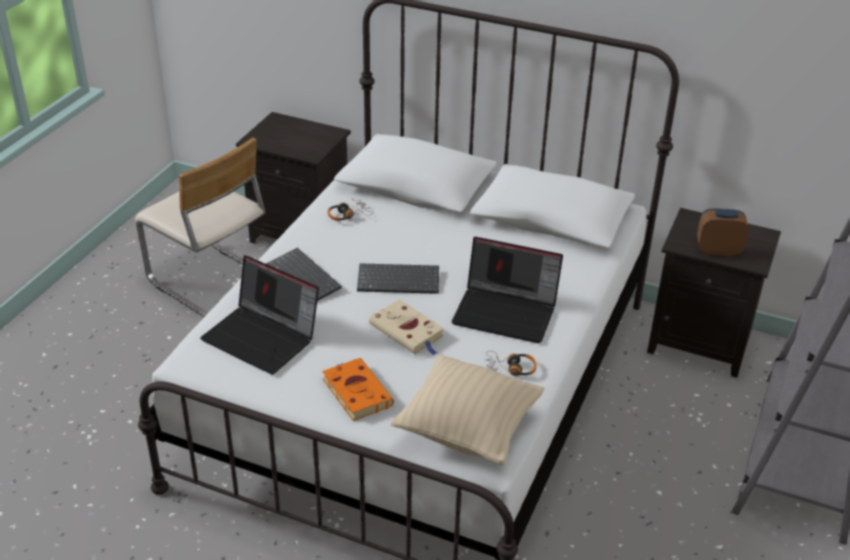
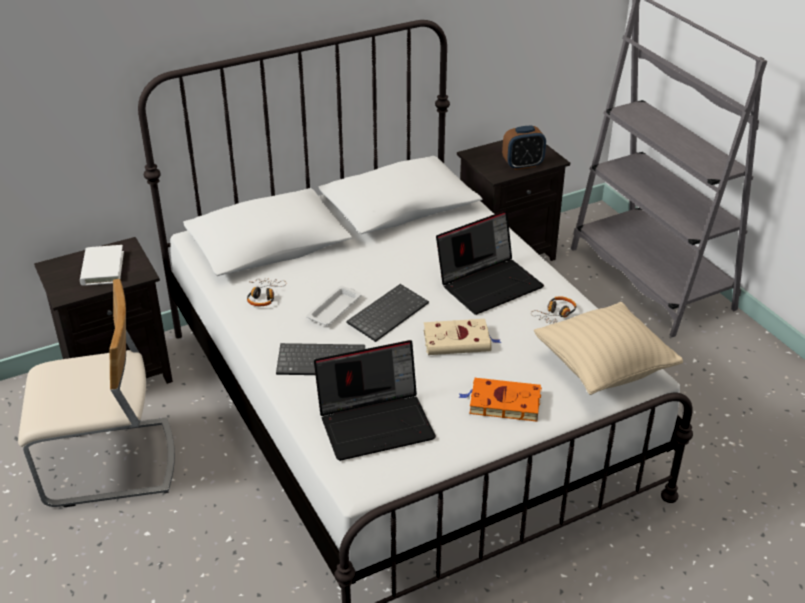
camera: 50 degrees left, 0 degrees up
(299, 137) = (102, 268): none -> white book
(373, 253) = (335, 309): none -> white tray
(718, 250) = (522, 165): alarm clock -> alarm clock turned 150 degrees counterclockwise

